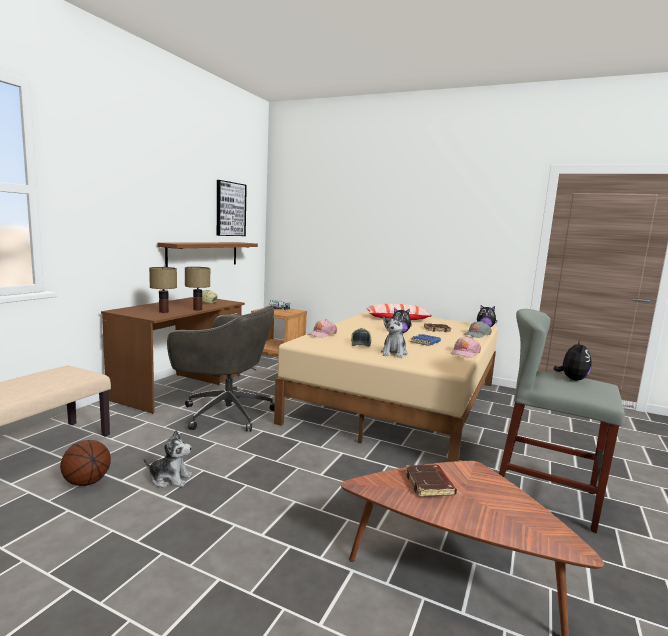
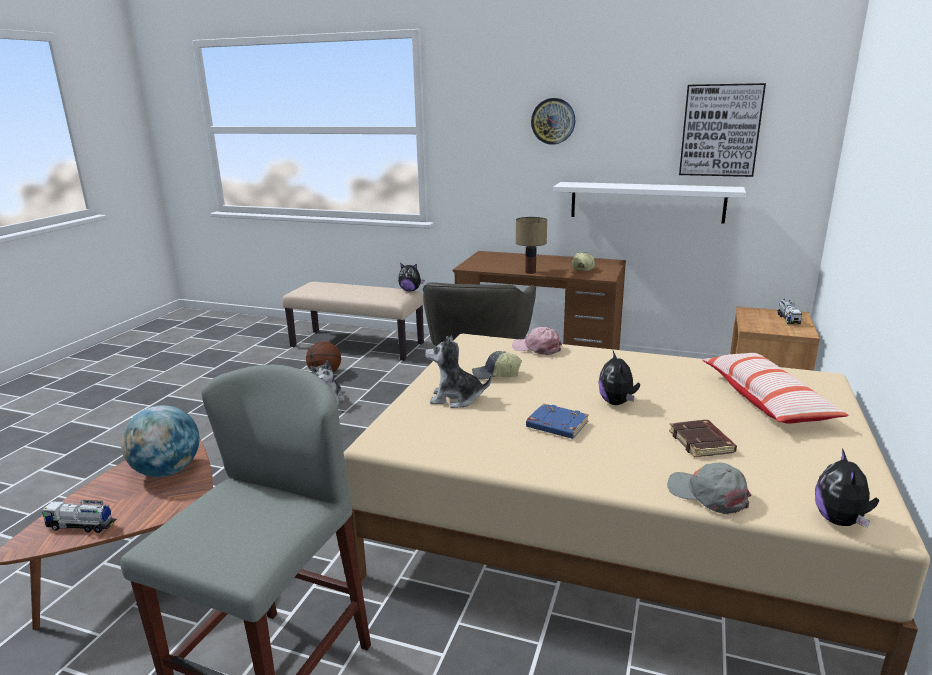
camera: 85 degrees right, 10 degrees up
(150, 194) = (553, 121): none -> wall clock
(163, 312) = (500, 265): table lamp -> none
(203, 254) = (646, 202): brown shelf -> white shelf
(430, 484) = (167, 471): brown book -> globe
(464, 353) = (498, 461): pink cap -> none
(528, 517) = (81, 526): none -> toy truck
(572, 379) = (261, 525): plush toy -> plush toy (410, 290)

